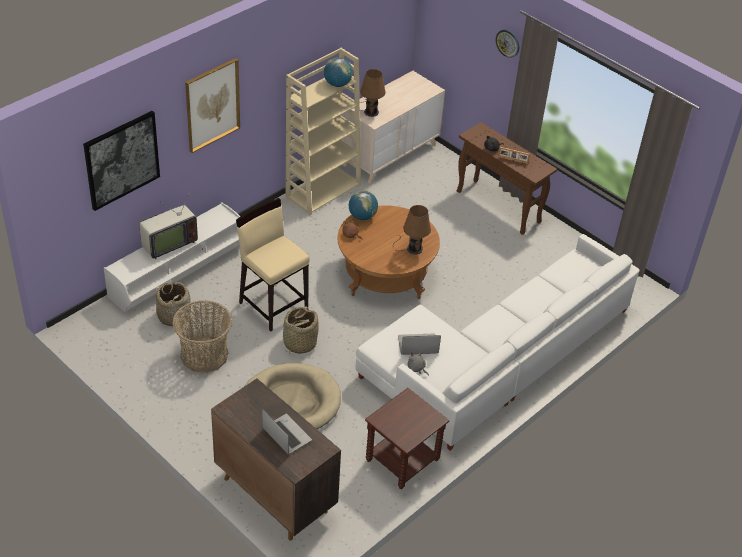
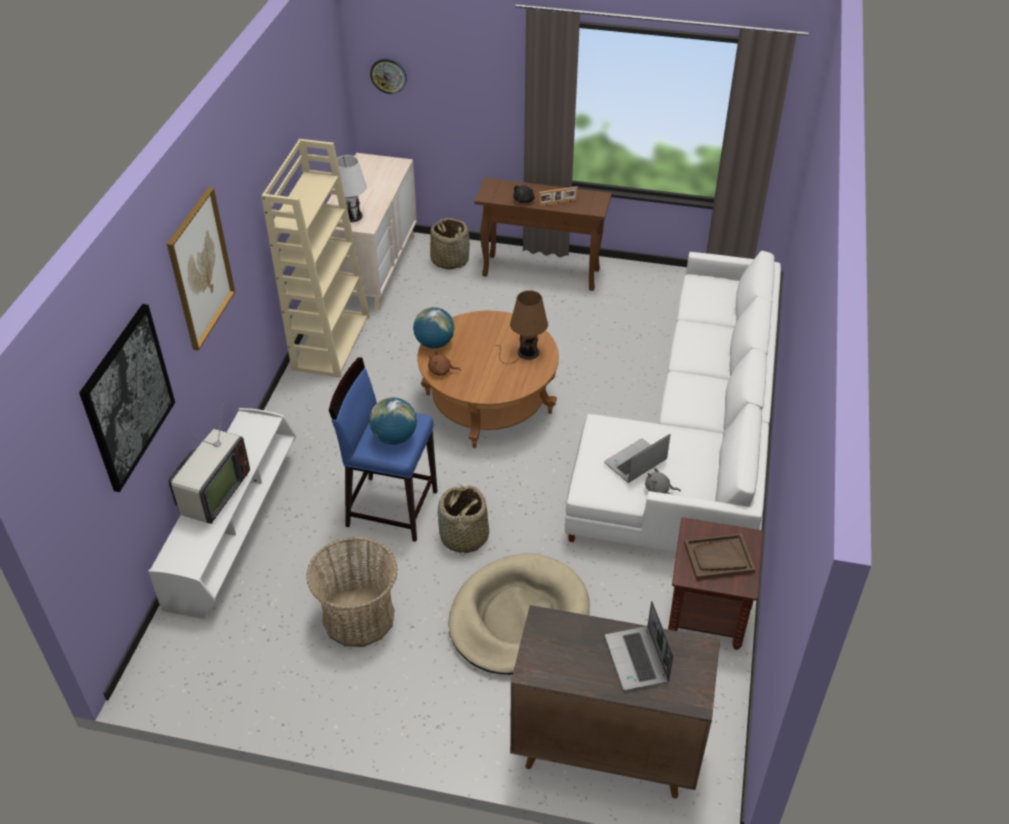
camera: 30 degrees left, 0 degrees up
(174, 316) = (276, 587): basket -> basket (449, 260)
(273, 305) = (391, 507): beige stool -> blue stool
(286, 435) = (637, 660): laptop -> laptop turned 120 degrees counterclockwise
(337, 84) = (318, 188): globe -> globe (394, 437)
(370, 111) = (350, 216): brown table lamp -> white table lamp
(406, 420) = (718, 558): none -> brown tray
(508, 43) = (497, 59): wall clock -> wall clock (388, 75)

